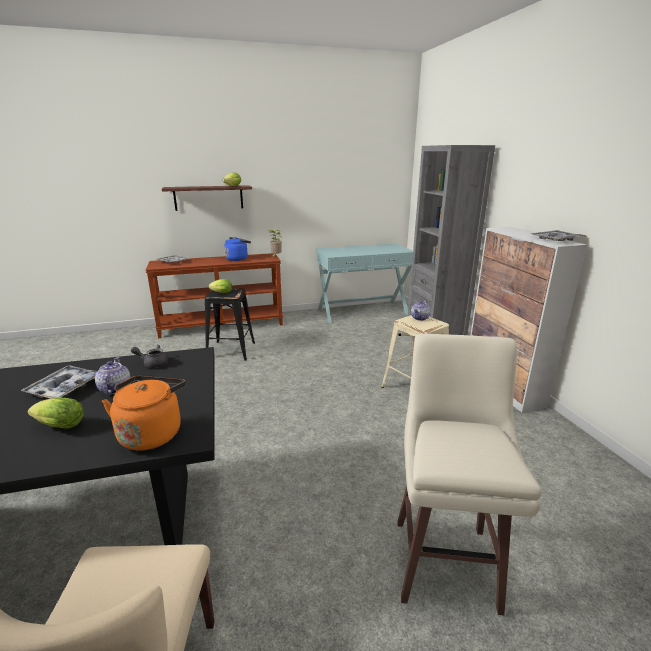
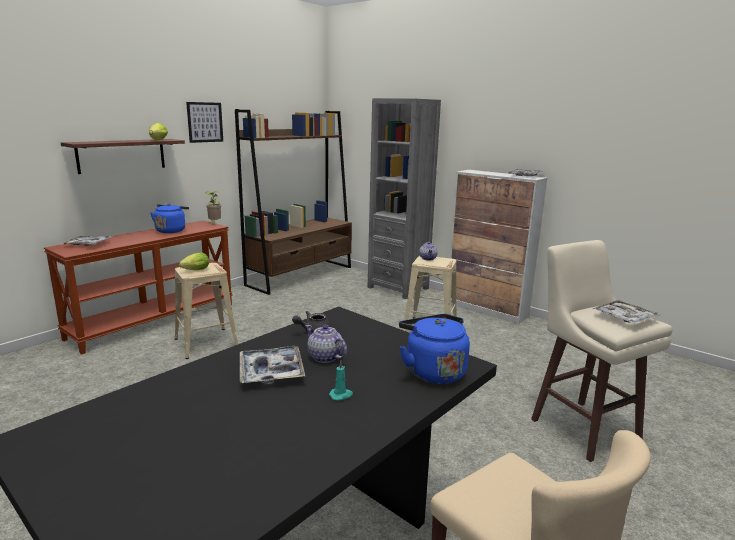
camera: 35 degrees left, 5 degrees down
(58, 426) = (341, 395): lettuce -> turquoise candle
(152, 433) = (432, 371): orange kettle -> blue kettle
(231, 350) = (206, 342): black stool -> beige stool
(281, 171) = (205, 122): none -> picture
(362, 311) = (301, 276): turquoise console table -> brown bookcase
(477, 451) = (625, 318): none -> tray

